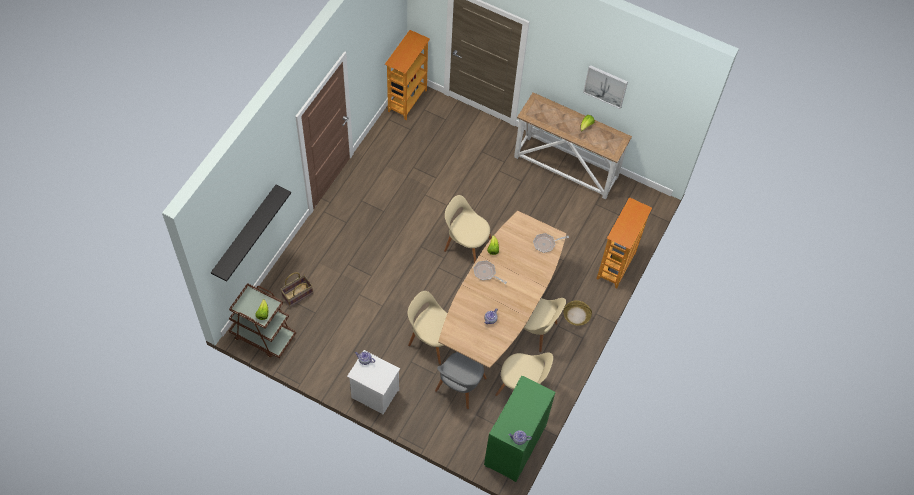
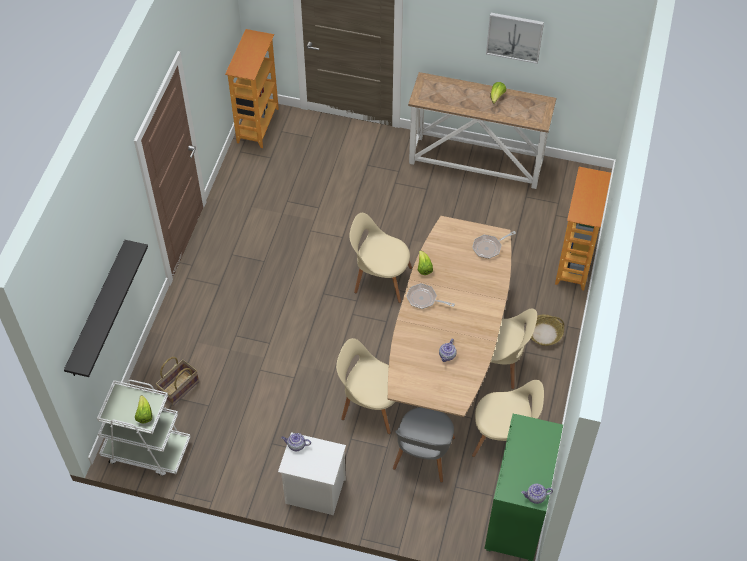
camera: 10 degrees left, 5 degrees down
(263, 335) = (146, 450): brown cart -> white cart

